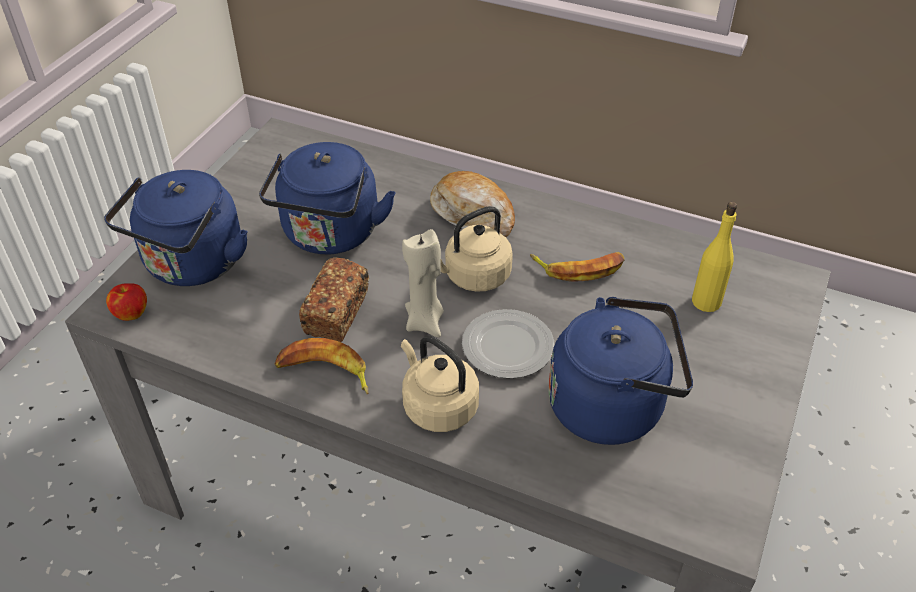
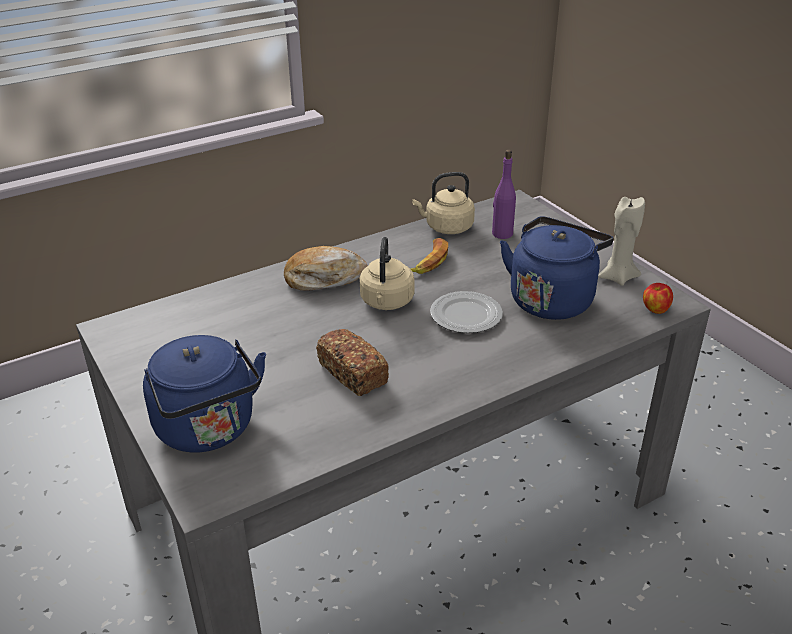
camera: 55 degrees left, 10 degrees down
(131, 313) = (226, 485): apple -> apple (655, 309)
(324, 372) = (408, 402): banana -> none
(330, 235) = (265, 347): blue kettle -> none
(425, 322) = (407, 339): beige candle -> beige candle (617, 277)
(437, 406) = (490, 364): beige kettle -> beige kettle (446, 227)
(706, 301) = (502, 234): yellow bottle -> purple bottle

